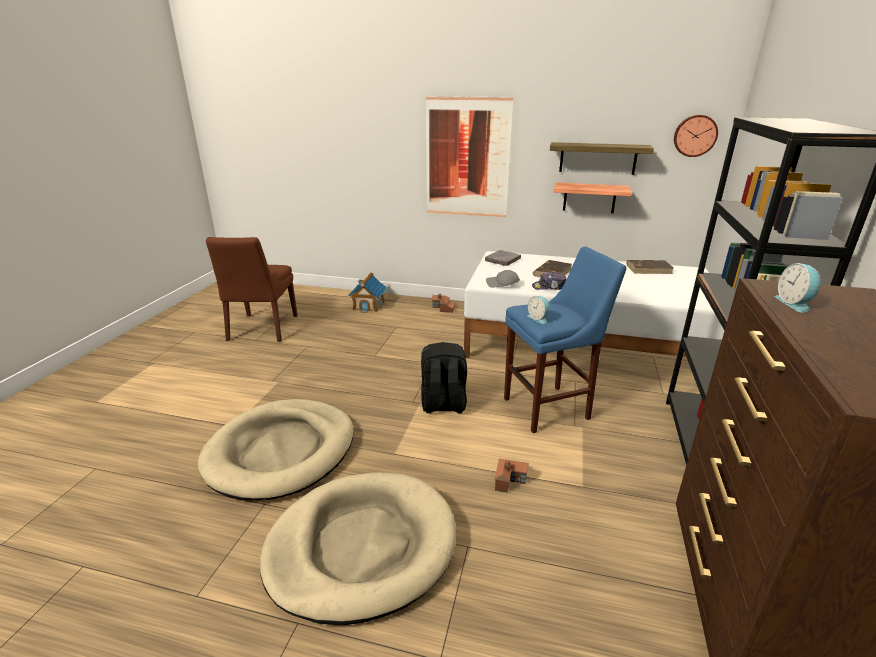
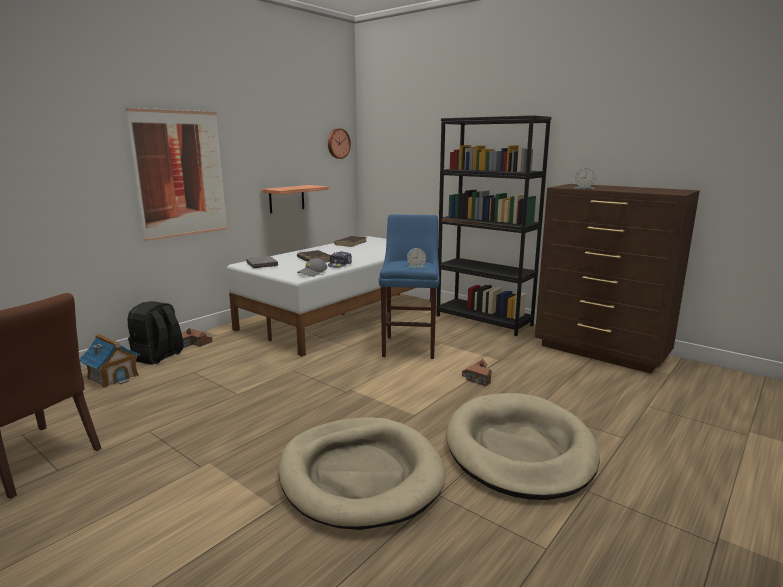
camera: 65 degrees left, 10 degrees down
(443, 405) = (365, 380): black backpack -> black backpack (158, 357)
(598, 158) = (286, 164): shelf -> none

